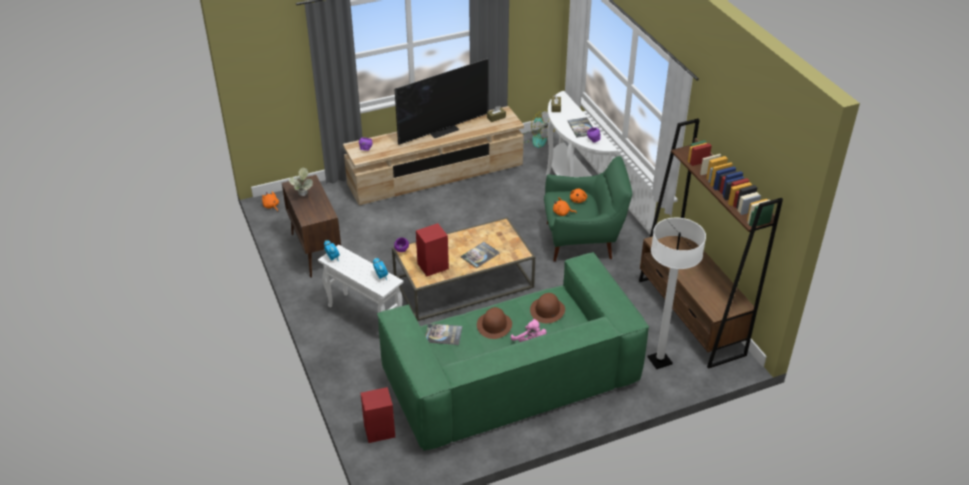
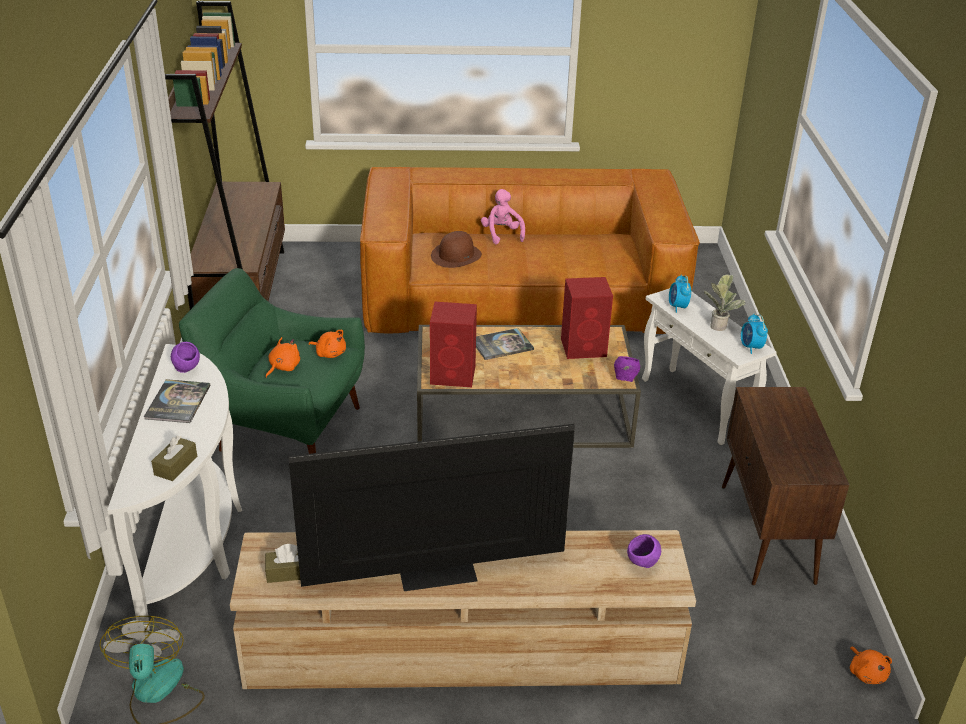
camera: 160 degrees left, 5 degrees down
(303, 197) = (802, 441): potted plant -> potted plant (719, 324)
(378, 431) = (703, 286): red speaker -> red speaker (454, 375)
(443, 334) = (607, 262): book -> none
(494, 325) = (535, 257): brown hat -> none
(510, 376) = (521, 296): green sofa -> brown sofa
(659, 361) = (331, 269): white floor lamp -> none

